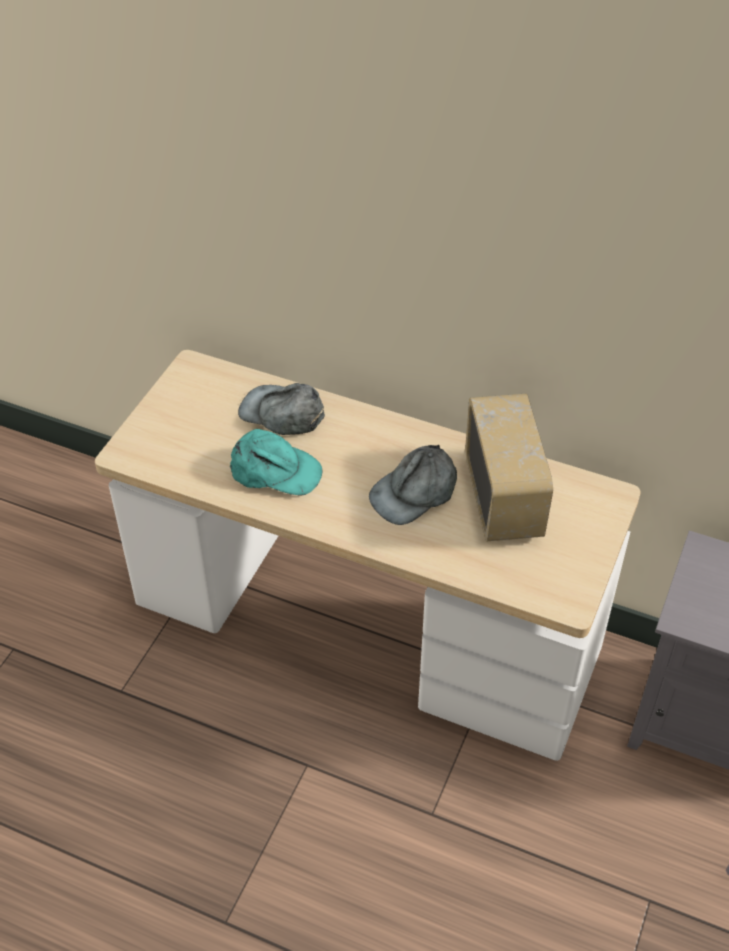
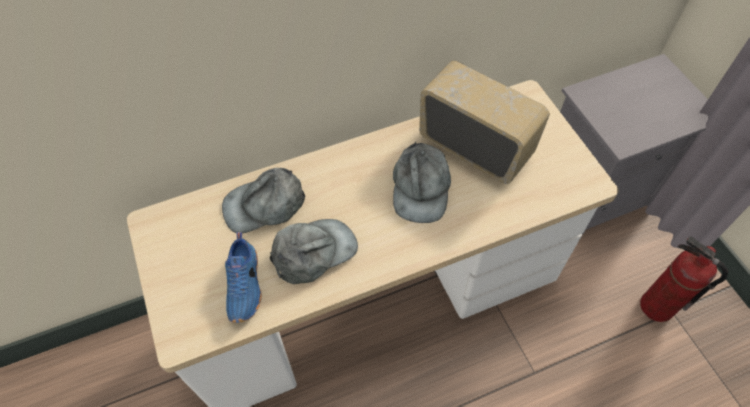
camera: 45 degrees left, 10 degrees up
(203, 455) = (245, 285): none -> blue shoe
(275, 471) = (313, 252): turquoise cap -> grey cap
(637, 880) = (656, 307): none -> fire extinguisher

